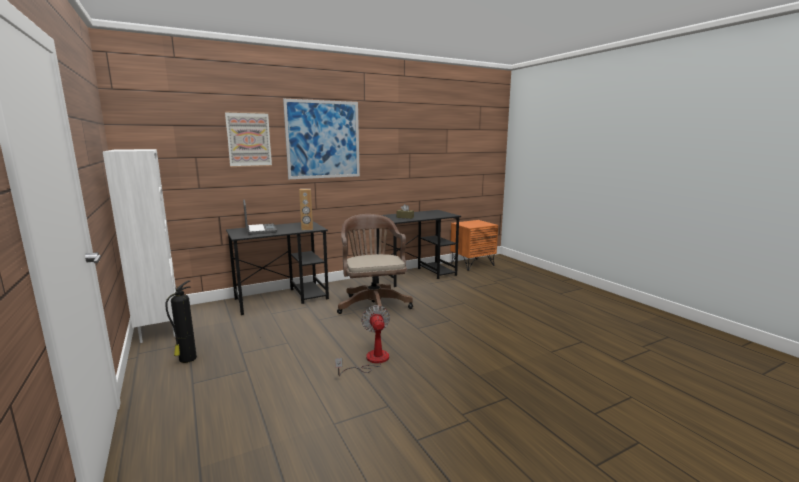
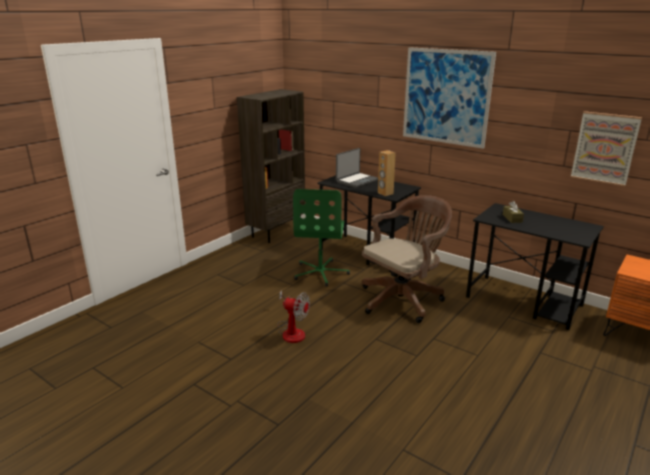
camera: 65 degrees right, 10 degrees up
(158, 326) = (276, 232): white bookcase -> brown bookcase
(187, 359) = (242, 260): fire extinguisher -> none
(249, 139) = (373, 89): picture -> picture (604, 148)
(286, 324) = (321, 272): none -> green office chair
(371, 361) = (292, 331): fan -> fan turned 60 degrees clockwise

